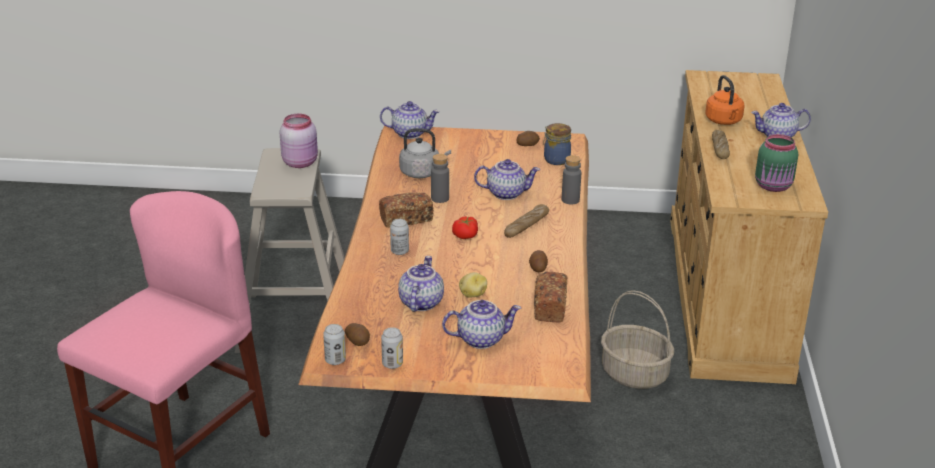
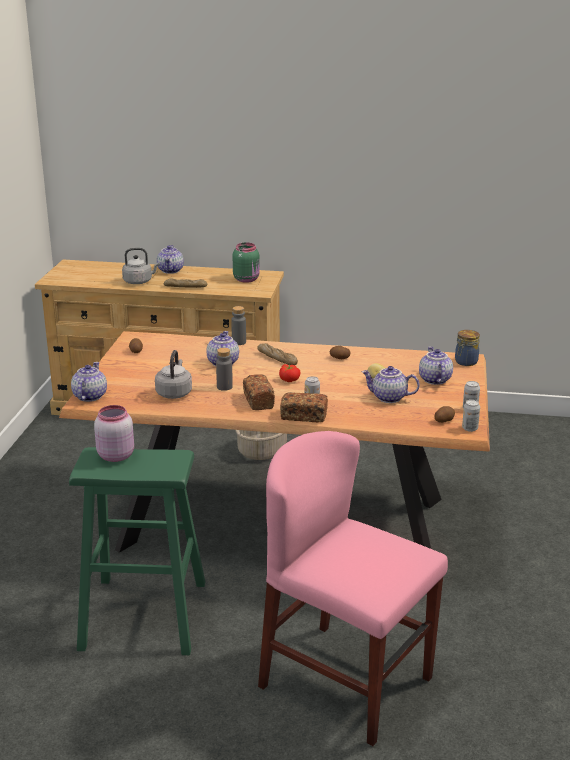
camera: 85 degrees left, 5 degrees down
(296, 321) = (143, 615): beige stool -> green stool
(549, 307) = (391, 357): bread -> bread (303, 416)
(555, 159) = (168, 343): jar -> jar (465, 362)
(724, 121) = (139, 282): orange kettle -> grey kettle

